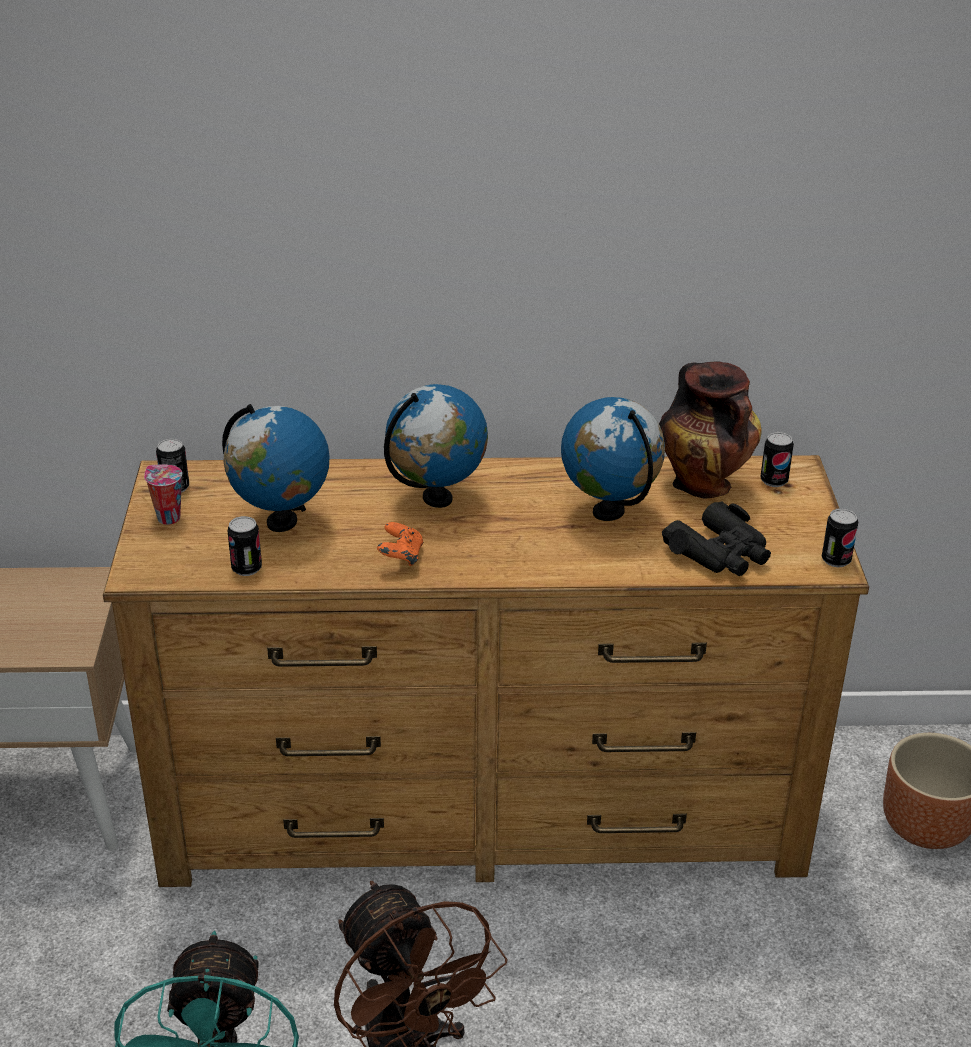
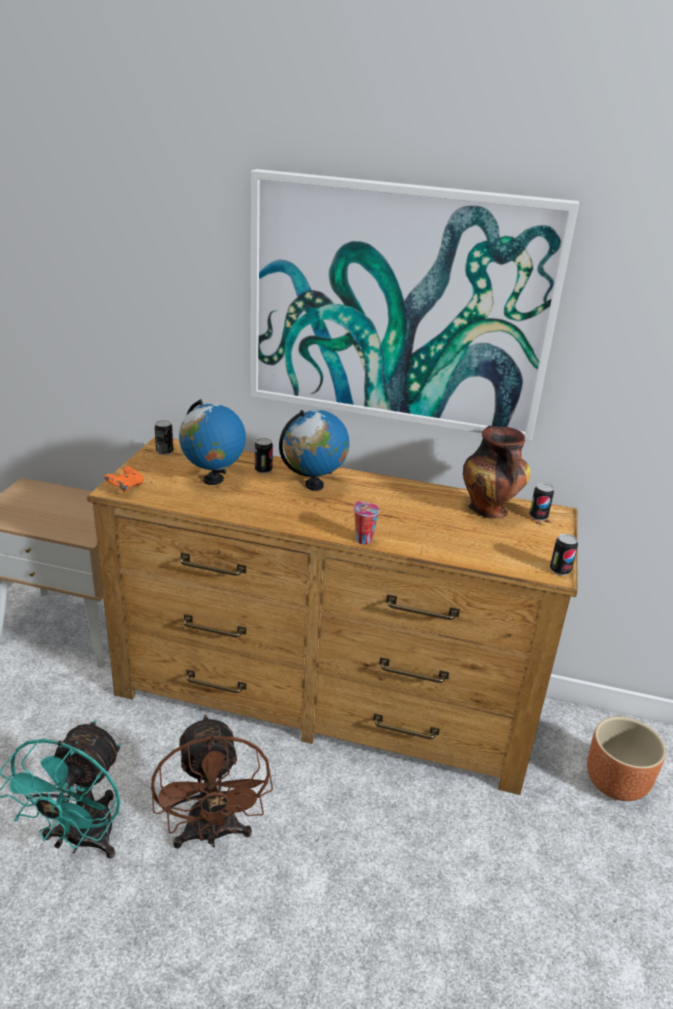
camera: 15 degrees right, 5 degrees down
(167, 518) = (149, 465): cup -> cup (362, 539)
(246, 568) = (177, 499): can -> can (263, 470)
(401, 557) = (272, 512): orange game controller -> orange game controller (125, 488)
(529, 208) = (399, 306): none -> picture
(609, 512) = (418, 513): globe -> none
(720, 553) = (480, 550): black binoculars -> none

